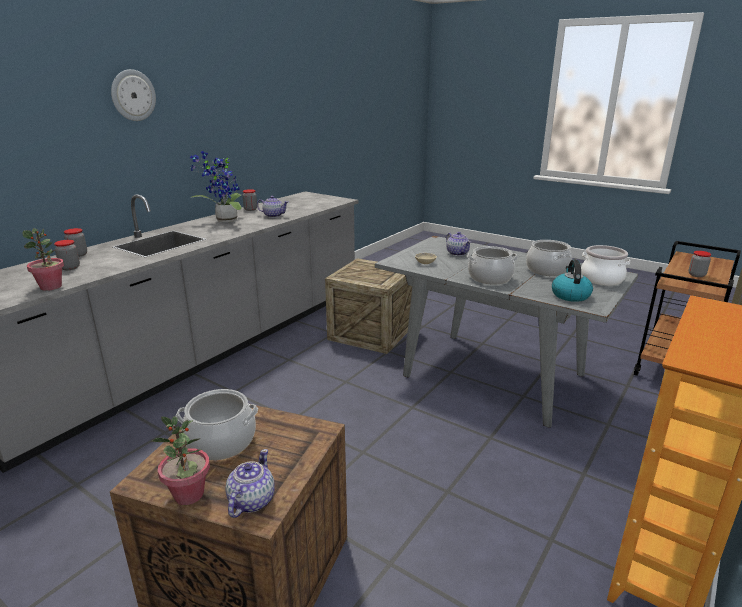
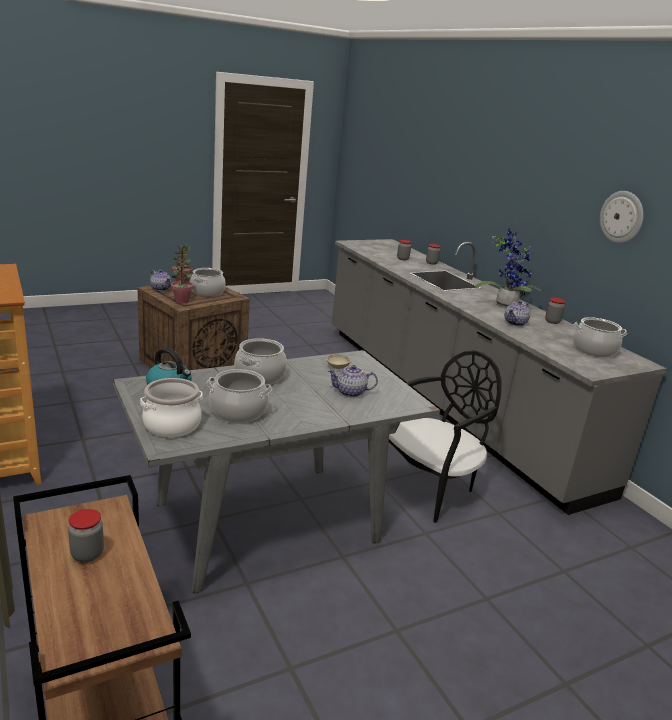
camera: 115 degrees right, 0 degrees up
(51, 287) = (369, 253): potted plant -> potted plant (182, 301)
(133, 95) = (519, 168): wall clock -> wall clock (622, 217)
(300, 201) = (594, 350): none -> cooking pot
(371, 333) = (430, 488): crate -> black chair

